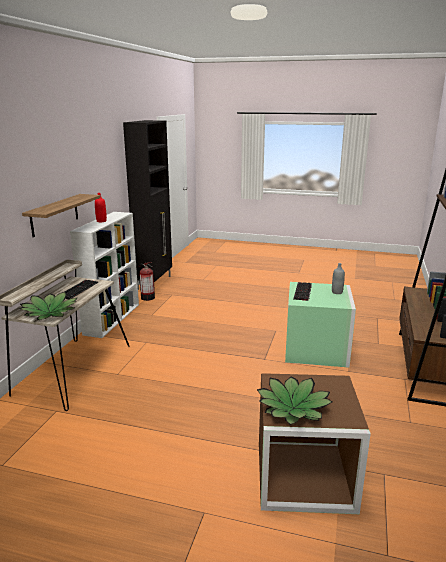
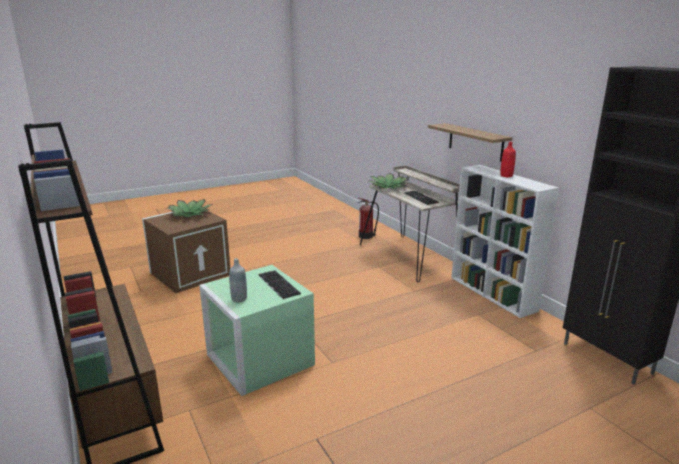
camera: 135 degrees right, 0 degrees up
(147, 297) = (542, 331): fire extinguisher -> fire extinguisher (366, 236)

